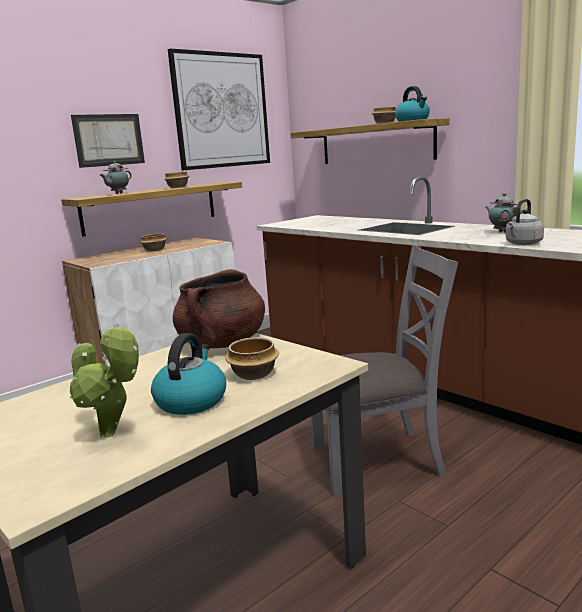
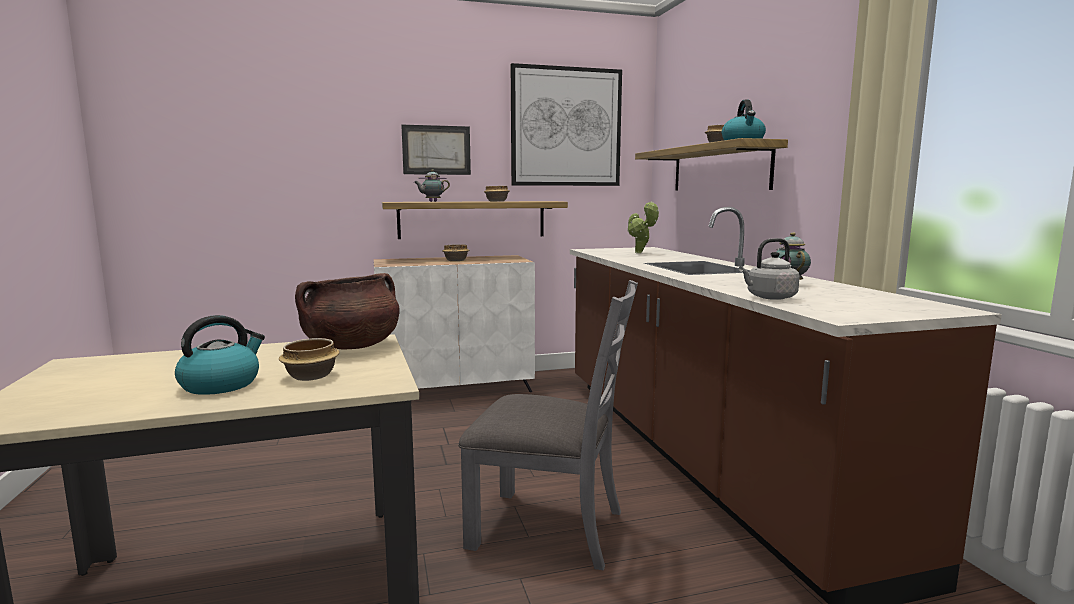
camera: 25 degrees right, 5 degrees down
(112, 435) = (119, 394): potted plant -> potted plant (640, 253)

